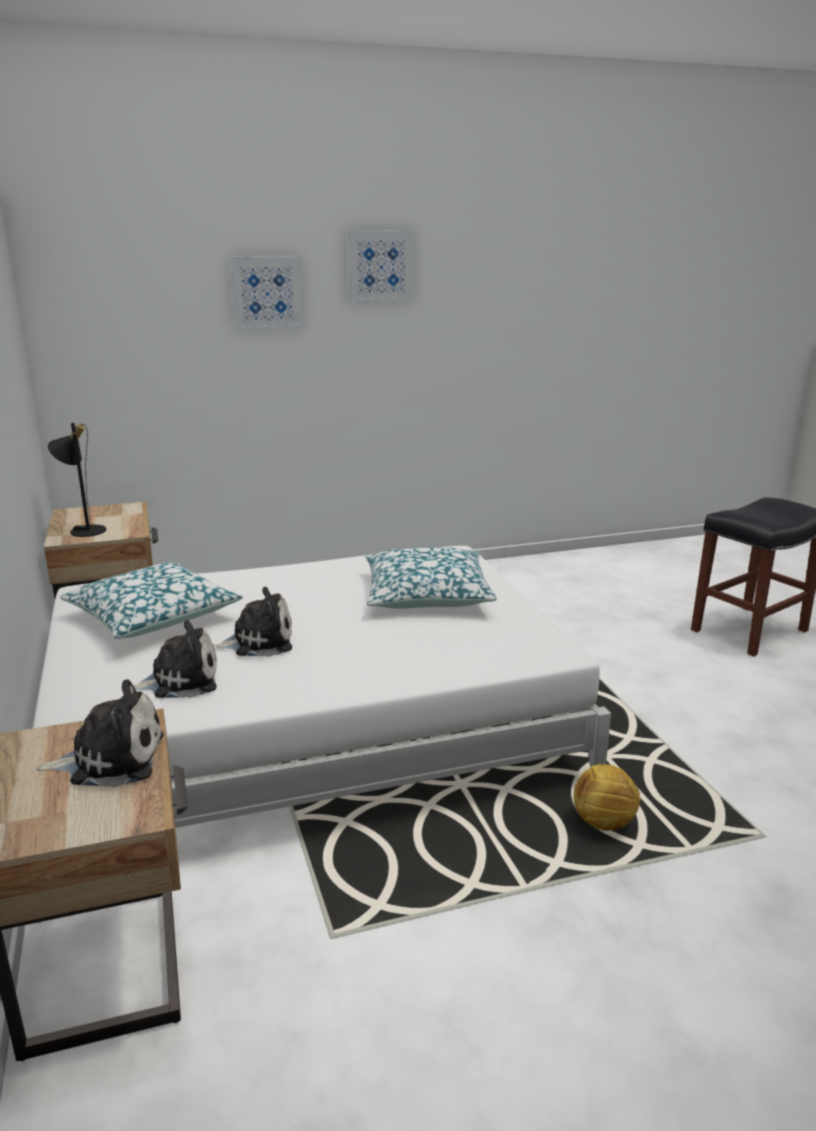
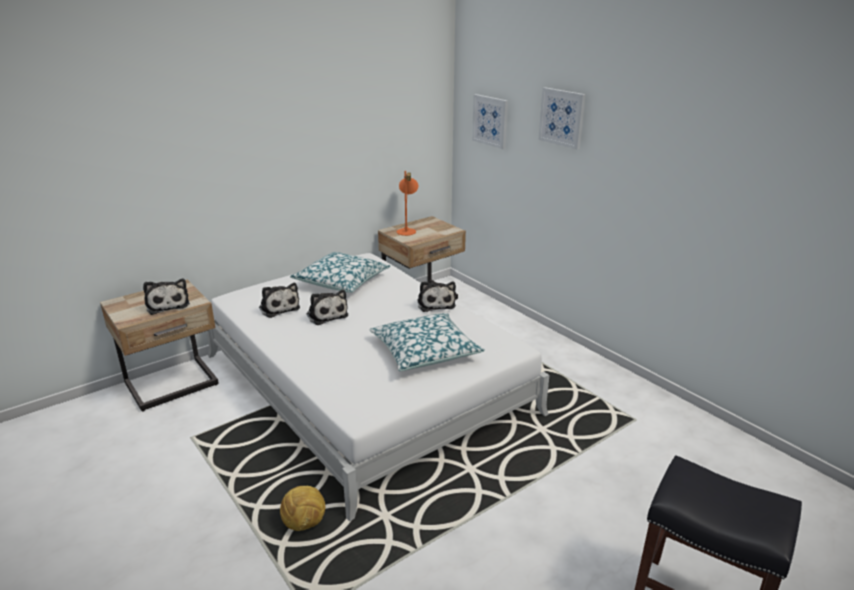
camera: 70 degrees right, 5 degrees up
(84, 529) = (407, 230): black table lamp -> orange table lamp
(301, 570) = (435, 303): none -> plush toy
(380, 266) = (640, 113): picture -> picture (490, 121)

